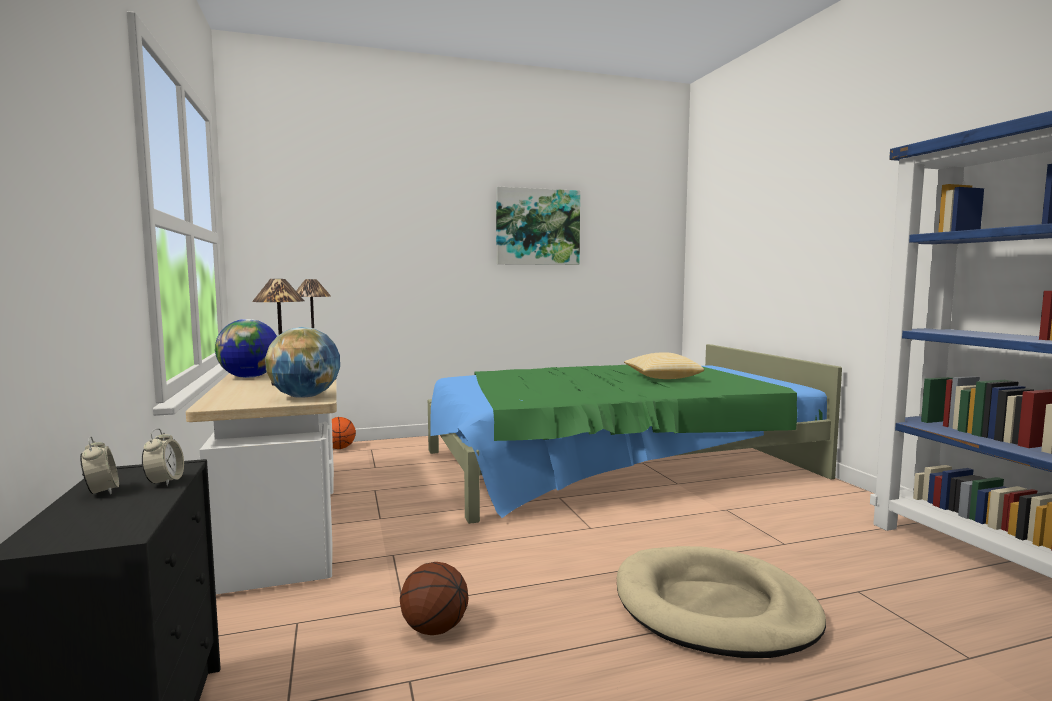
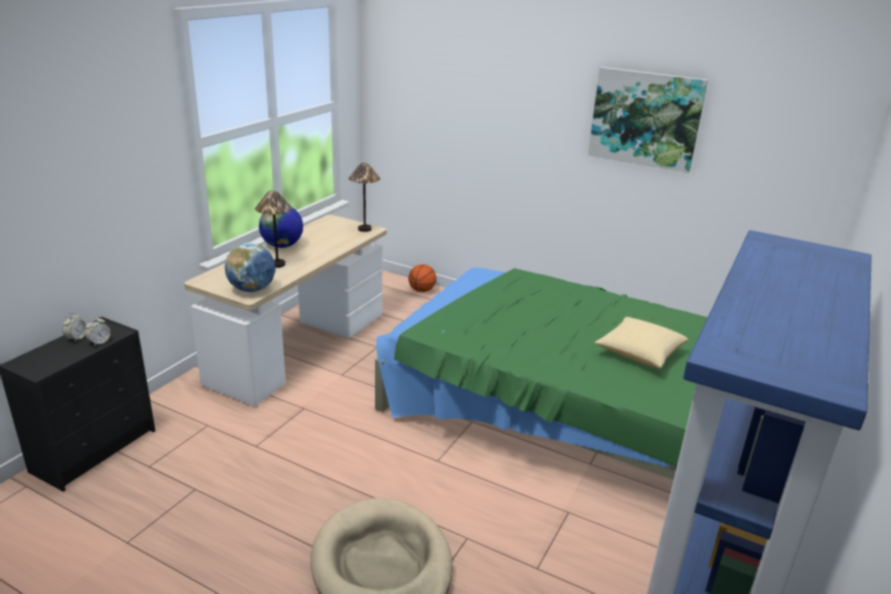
camera: 45 degrees right, 20 degrees up
(434, 629) = (244, 469): basketball -> none

